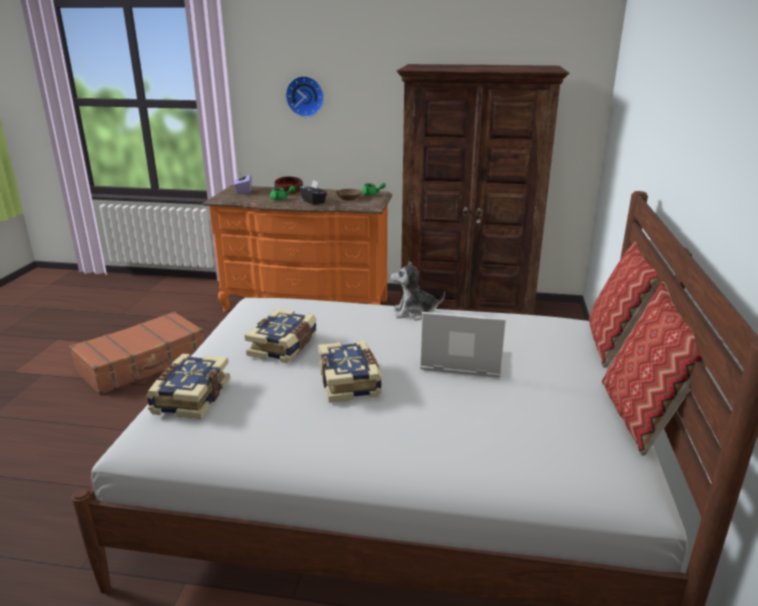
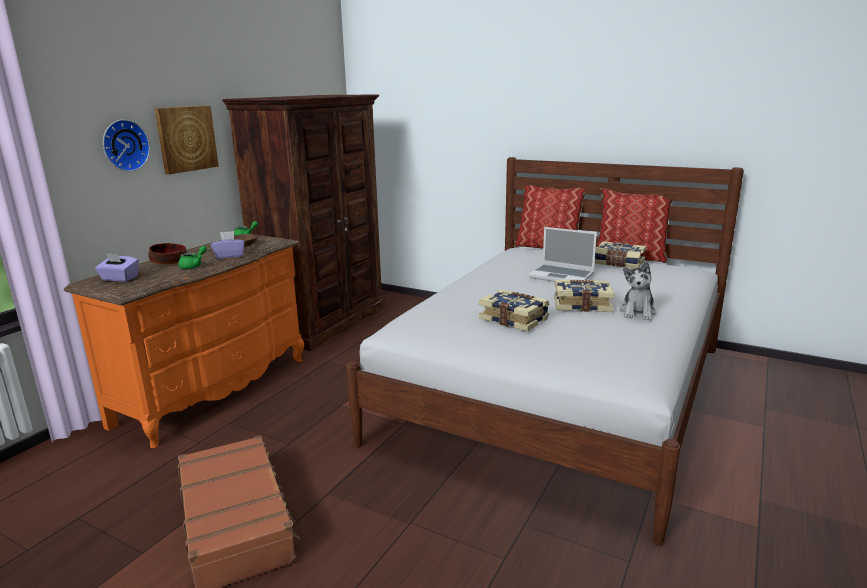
camera: 70 degrees left, 5 degrees down
(190, 397) = (589, 357): book -> book (618, 263)
(313, 201) = (230, 256): black tissue box -> purple tissue box
(363, 97) = (186, 139): none -> picture
(414, 313) = (477, 278): plush toy -> plush toy (637, 312)
(460, 360) = (562, 276): laptop -> laptop turned 90 degrees counterclockwise

